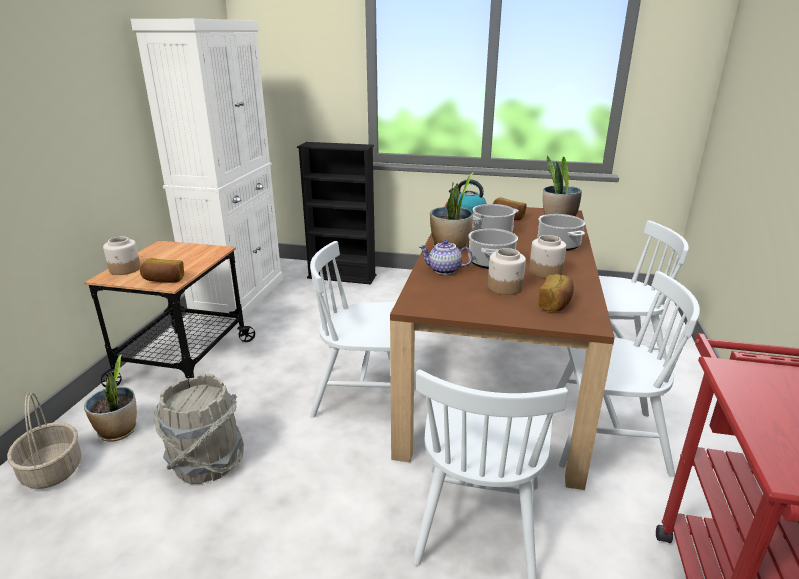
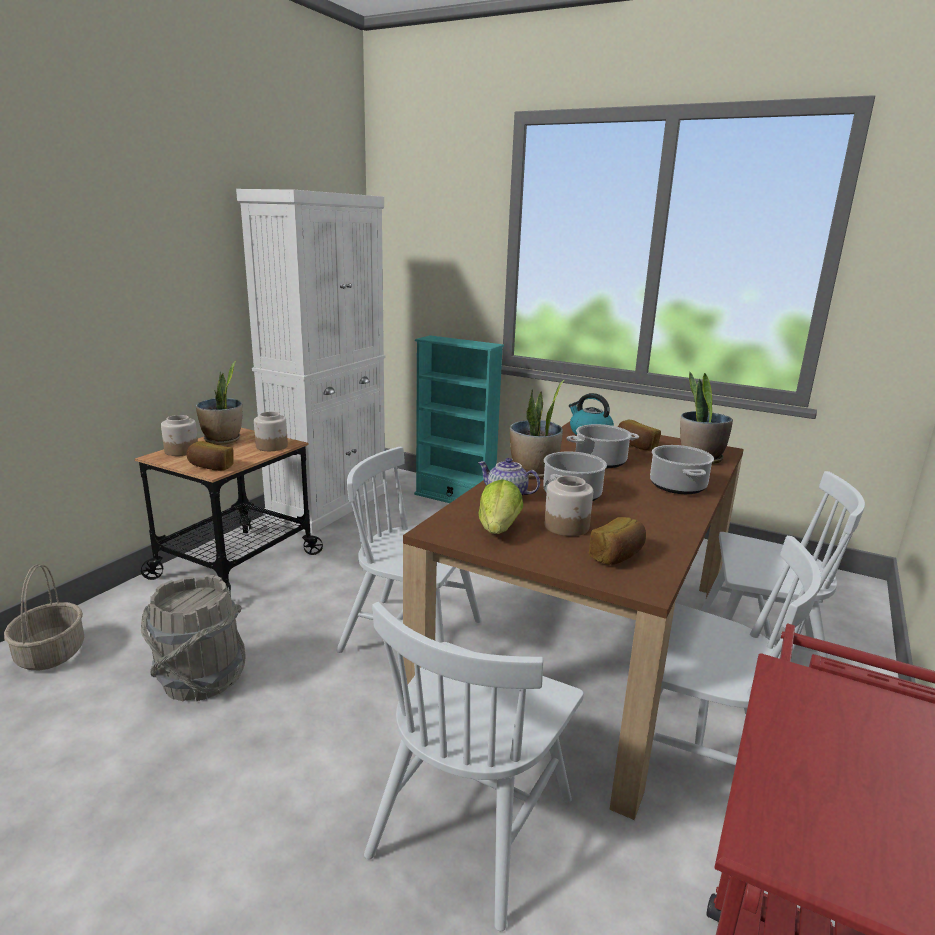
camera: 15 degrees right, 5 degrees down
(118, 431) = (133, 626): potted plant -> potted plant (223, 440)
(342, 276) = (454, 498): black bookcase -> turquoise bookcase
(458, 297) = (498, 529): none -> lettuce
(546, 272) = (635, 516): jar -> jar (272, 446)

